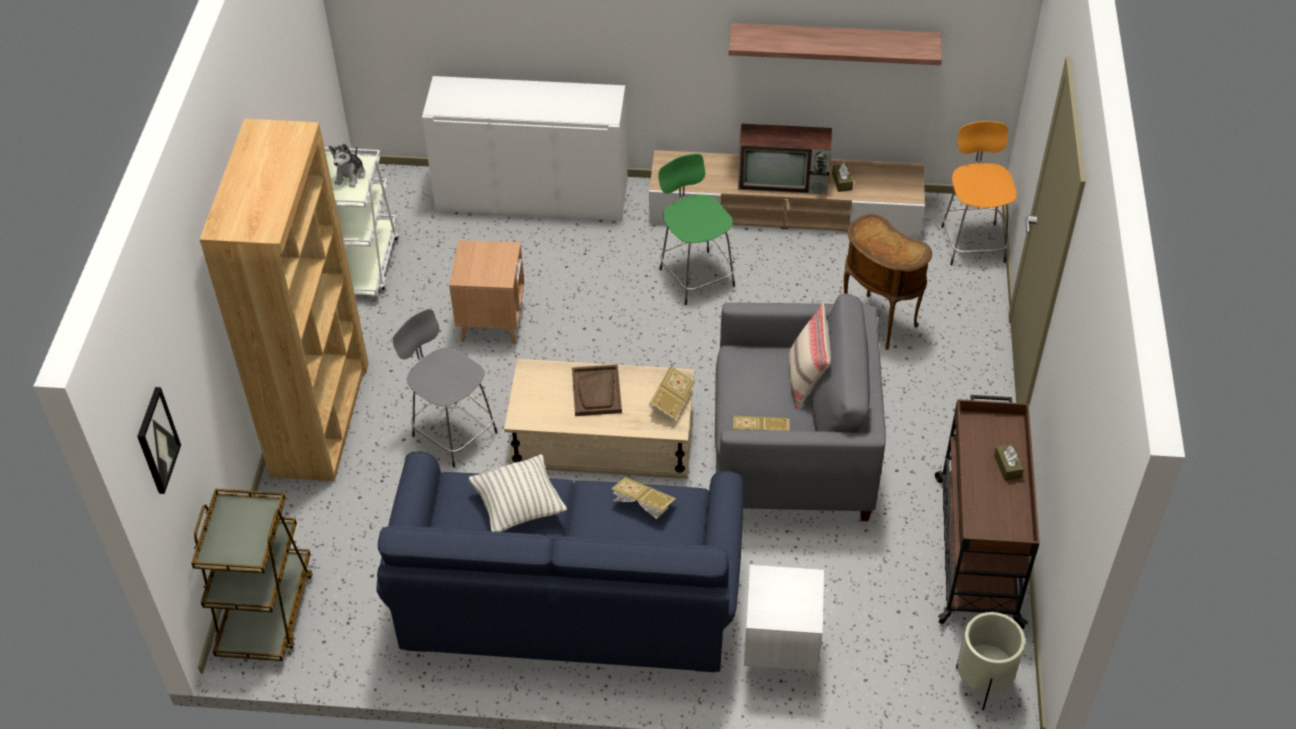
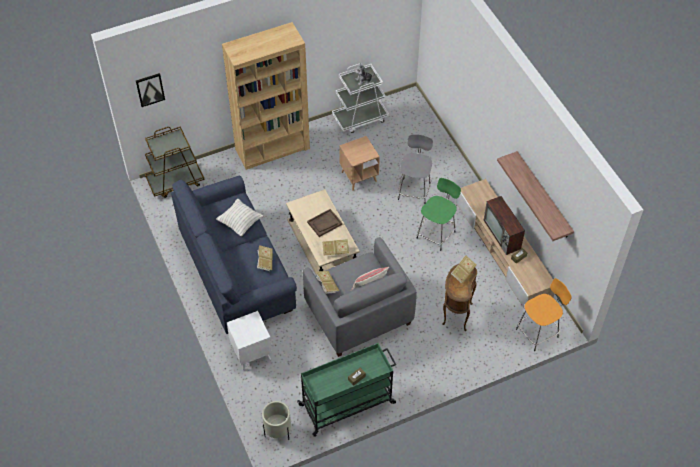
camera: 60 degrees right, 5 degrees up
(452, 432) = (293, 193): grey stool -> grey stool (414, 190)
(532, 196) = (441, 154): white cabinet -> none
(872, 232) = (462, 273): none -> book
(976, 549) = (348, 403): brown cart -> green cart

